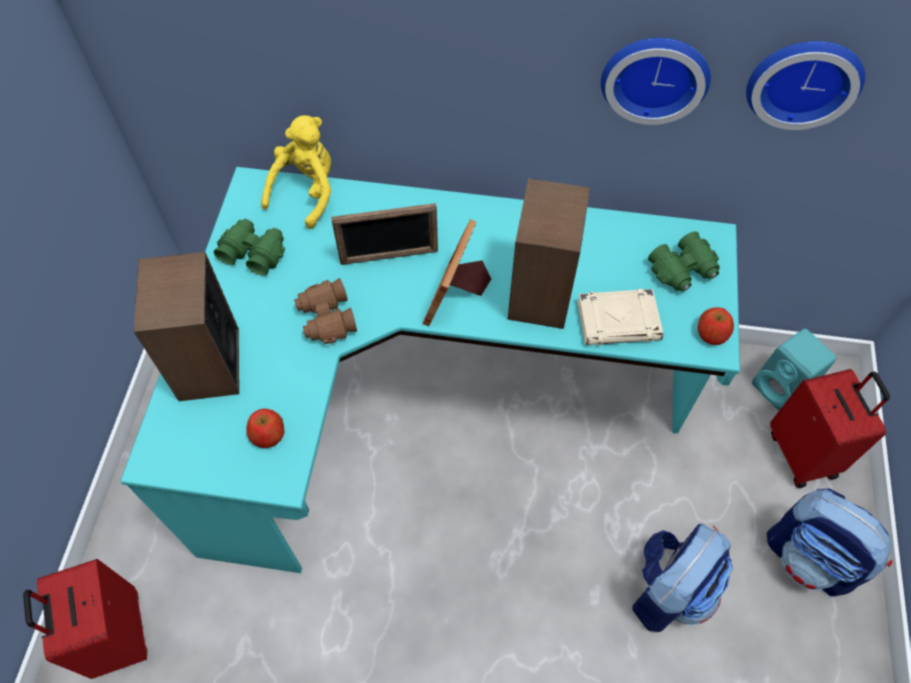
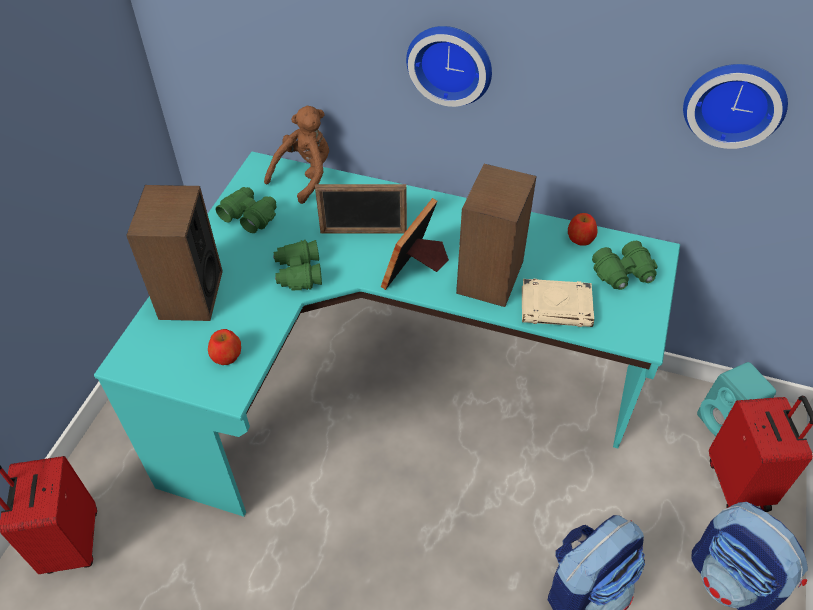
camera: 10 degrees right, 10 degrees down
(307, 191) = (305, 176): yellow plush toy -> brown plush toy
(326, 319) = (298, 273): brown binoculars -> green binoculars
(655, 75) = (604, 89): wall clock -> wall clock (451, 62)
(711, 333) = (641, 328): apple -> apple (580, 238)

